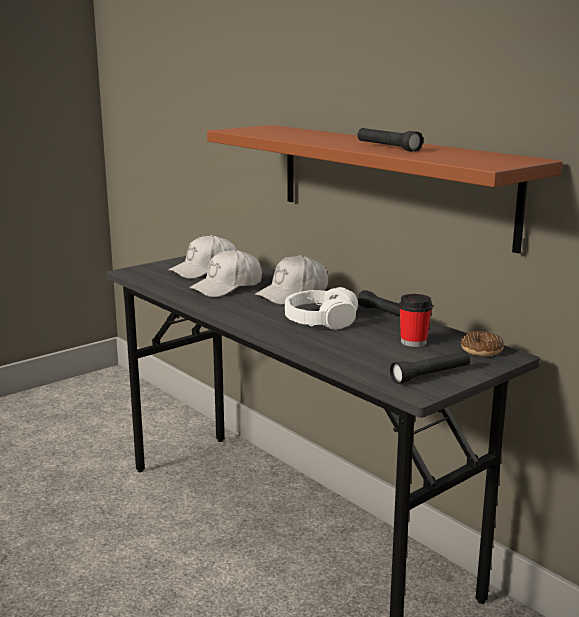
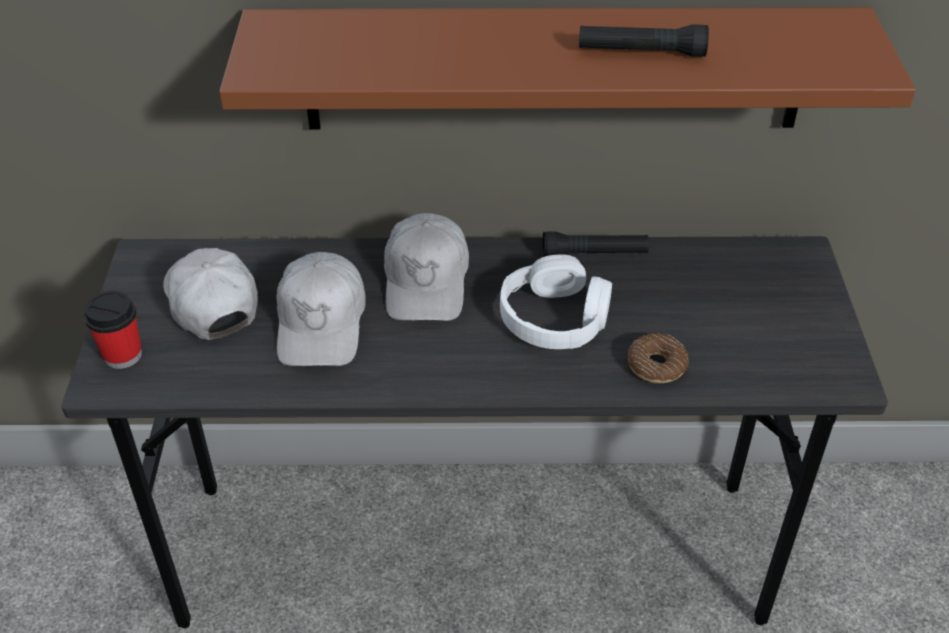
camera: 50 degrees left, 25 degrees up
(204, 270) = (211, 302): white cap -> white cap turned 150 degrees clockwise
(413, 342) = (703, 292): cup -> cup (122, 355)
(431, 375) = (810, 342): black flashlight -> none
(481, 350) = (774, 262): donut -> donut (656, 365)

